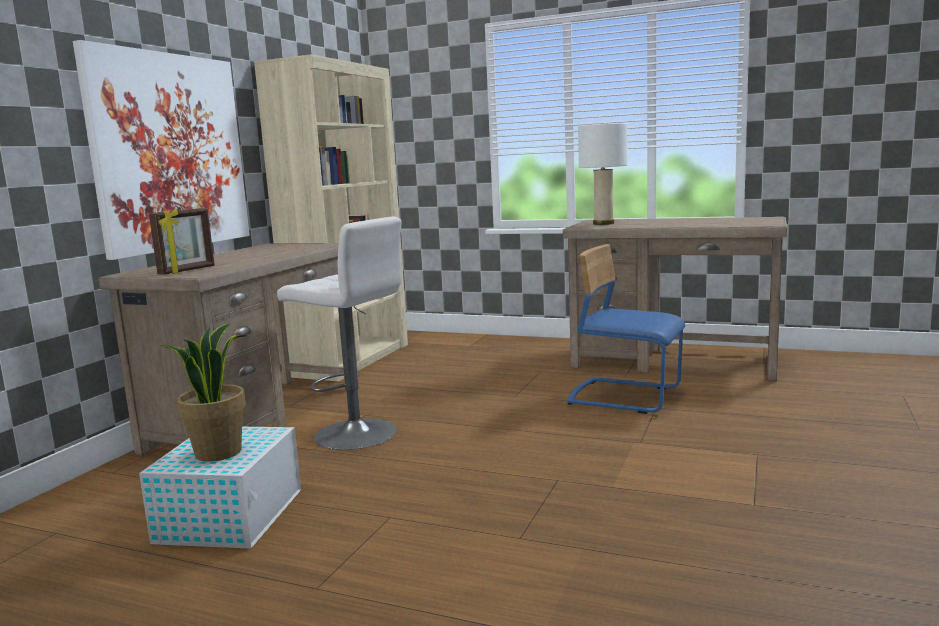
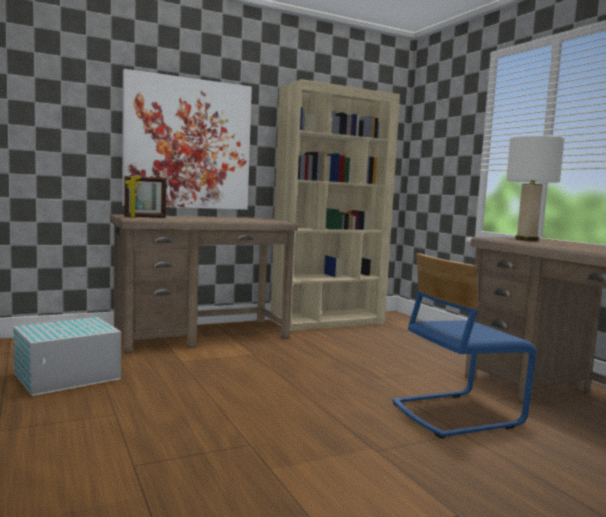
camera: 40 degrees right, 5 degrees down
(218, 452) = (60, 329): potted plant -> none
(356, 434) = (220, 363): white stool -> none
(625, 396) = (455, 413): blue chair -> blue chair turned 90 degrees counterclockwise

